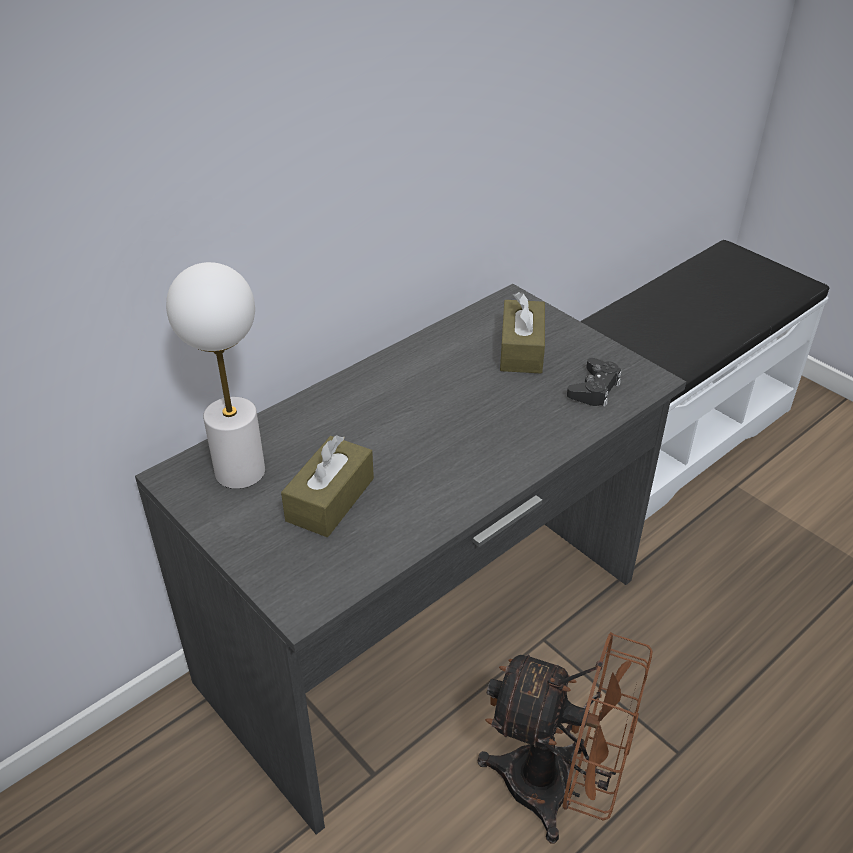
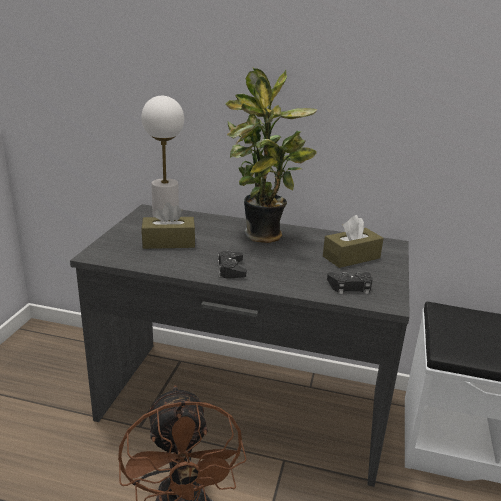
camera: 55 degrees right, 15 degrees down
(399, 395) = (264, 237): none -> potted plant
(474, 470) = (231, 269): none -> black game controller

